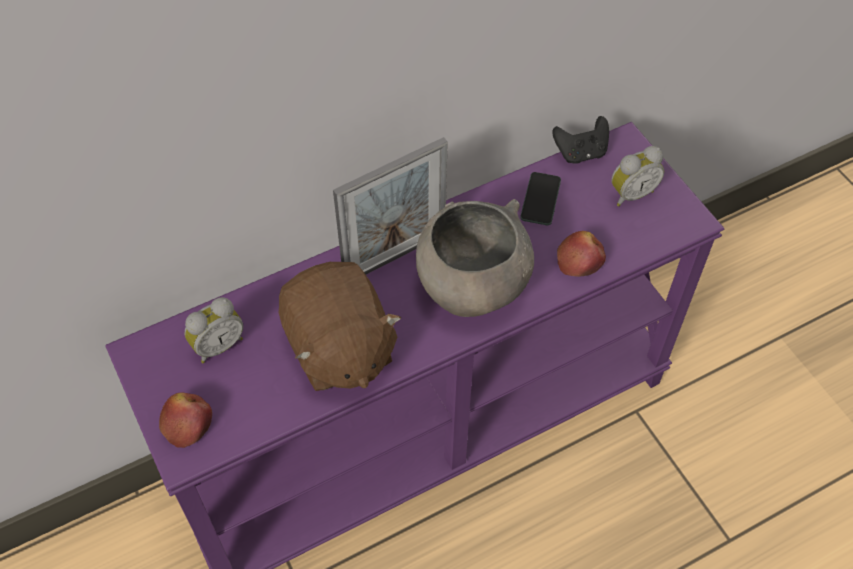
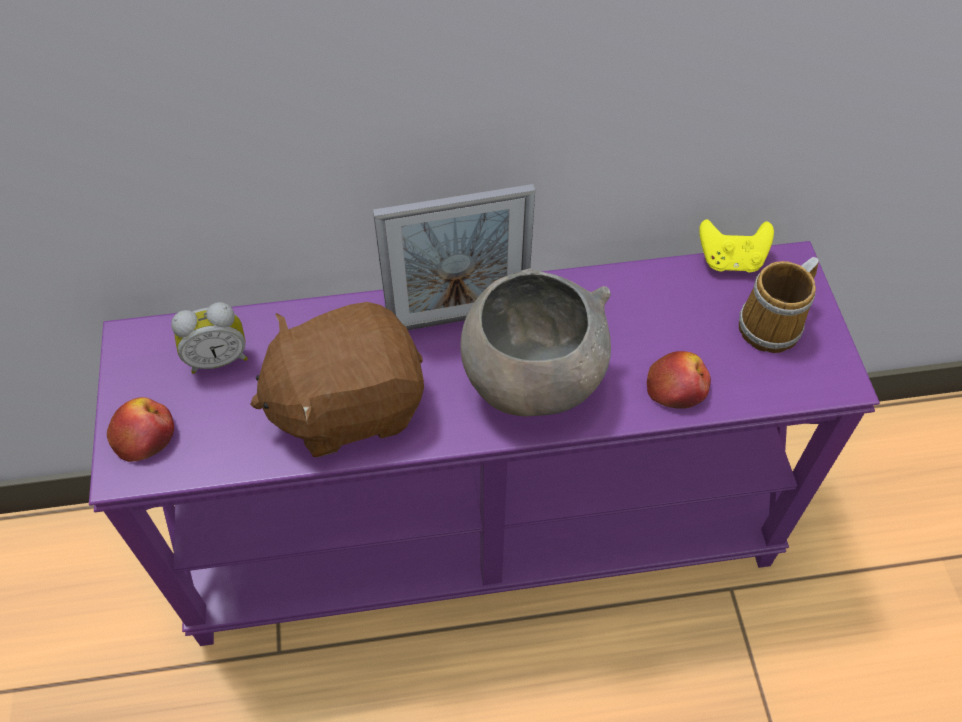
camera: 20 degrees right, 0 degrees up
(338, 349) = (347, 404): brown plush toy -> brown plush toy turned 75 degrees clockwise
(540, 199) = (659, 301): phone -> none
(580, 153) = (730, 260): black game controller -> yellow game controller
(630, 193) = (774, 325): alarm clock -> mug

